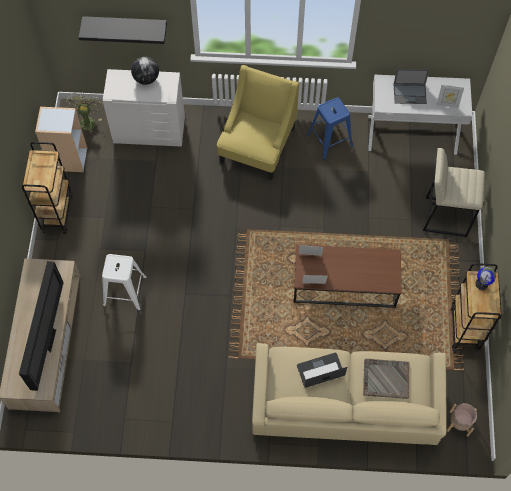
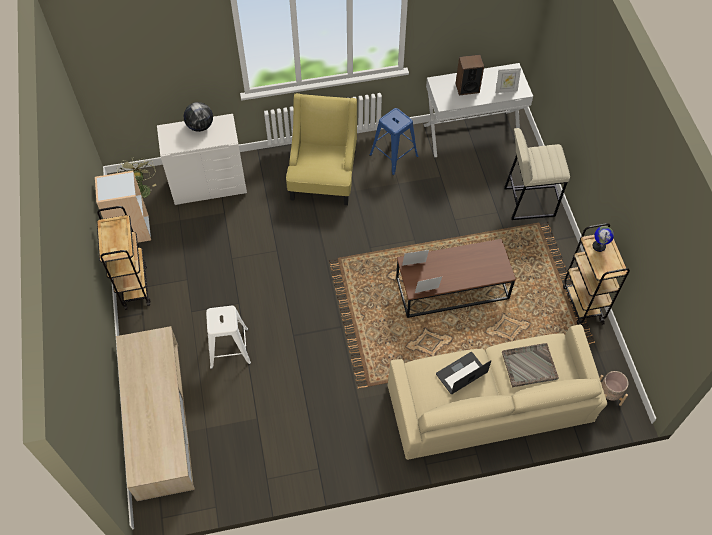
camera: 15 degrees left, 5 degrees down
(50, 339) = (167, 411): television -> none
(125, 25) = (169, 73): black shelf -> none
(410, 93) = (467, 88): laptop -> speaker

